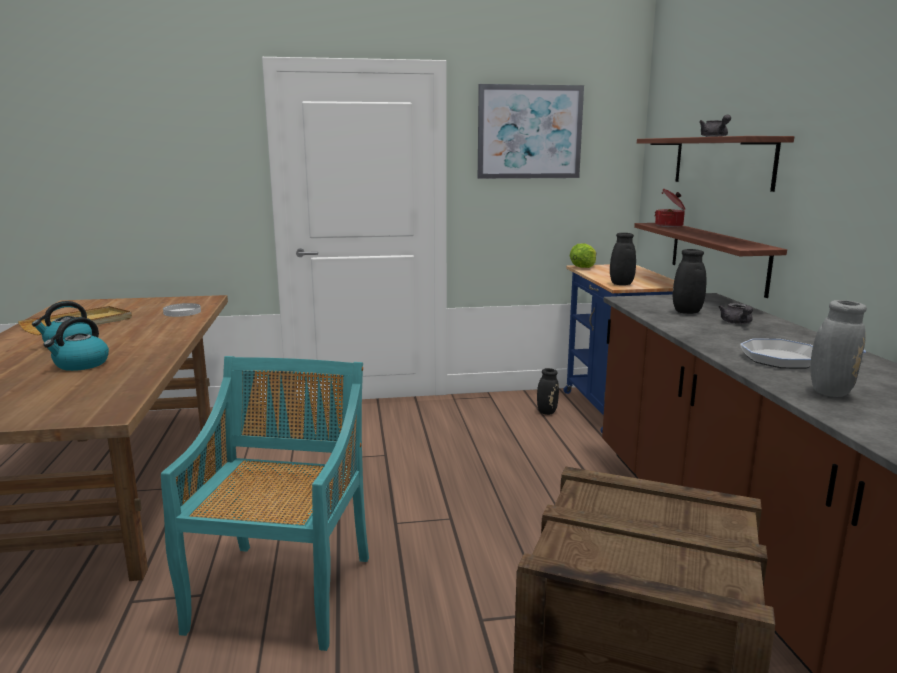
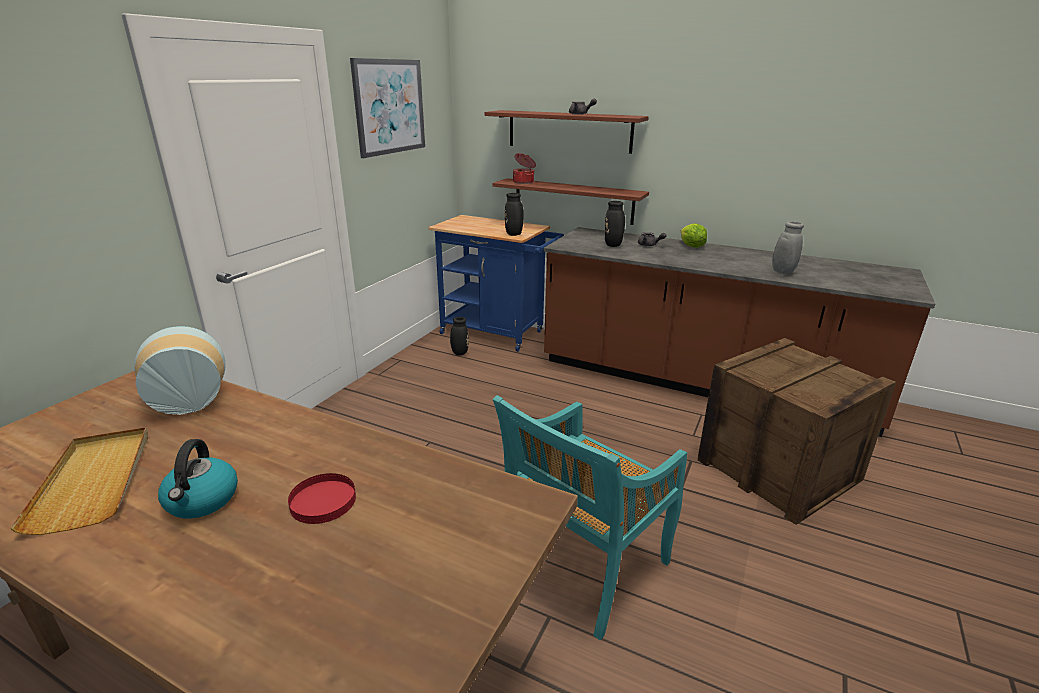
camera: 55 degrees left, 10 degrees up
(81, 364) = (323, 501): kettle -> red plate
(182, 312) = (190, 399): white plate -> vase
(282, 591) = (582, 565): turquoise chair -> turquoise chair turned 90 degrees counterclockwise
(583, 267) = (444, 226): lettuce -> lettuce (691, 246)
(786, 359) = (725, 260): frying pan -> none

